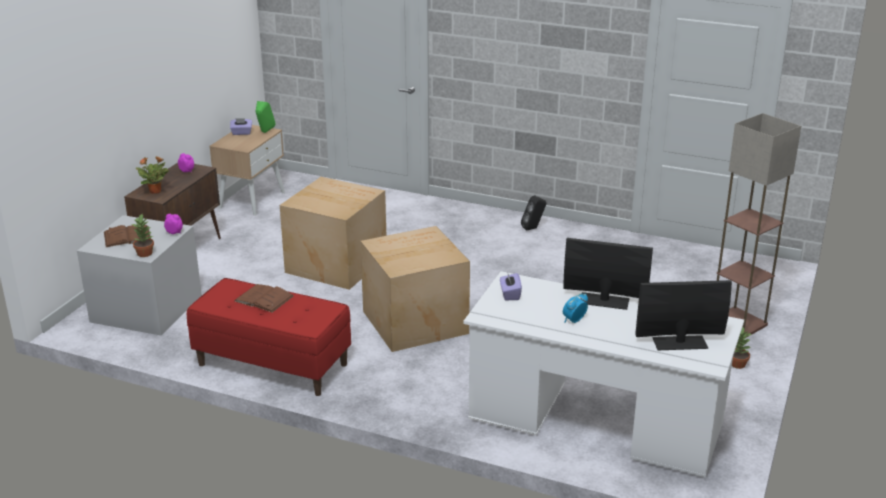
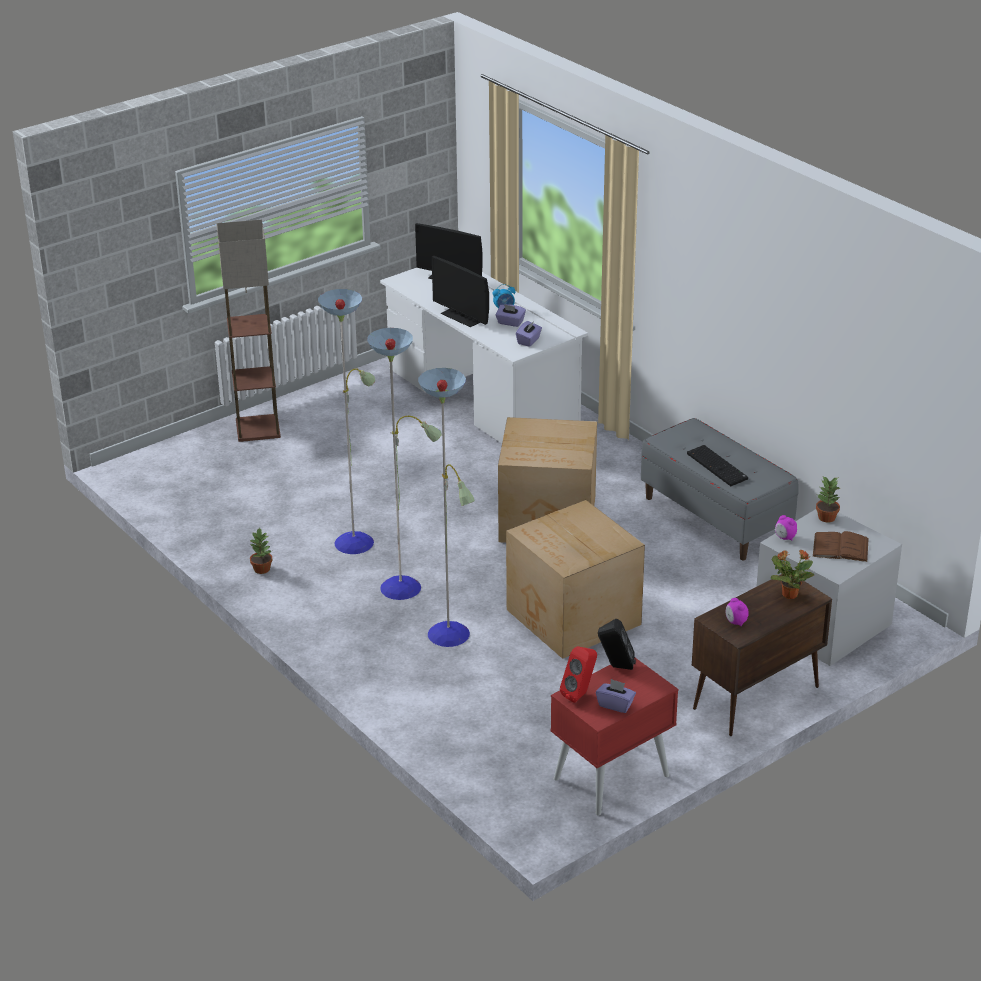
camera: 150 degrees left, 5 degrees up
(252, 199) = (611, 777): beige nightstand -> red nightstand
(264, 298) = (718, 466): brown book -> keyboard
(265, 132) = (580, 694): green speaker -> red speaker
(272, 365) = (716, 517): red bench -> grey bench
(471, 250) = (403, 586): none -> floor lamp
(533, 228) = (296, 595): black speaker -> black speaker (616, 666)
(550, 308) = (510, 323): none -> purple tissue box
(737, 364) = (314, 400): potted plant -> potted plant (262, 569)

